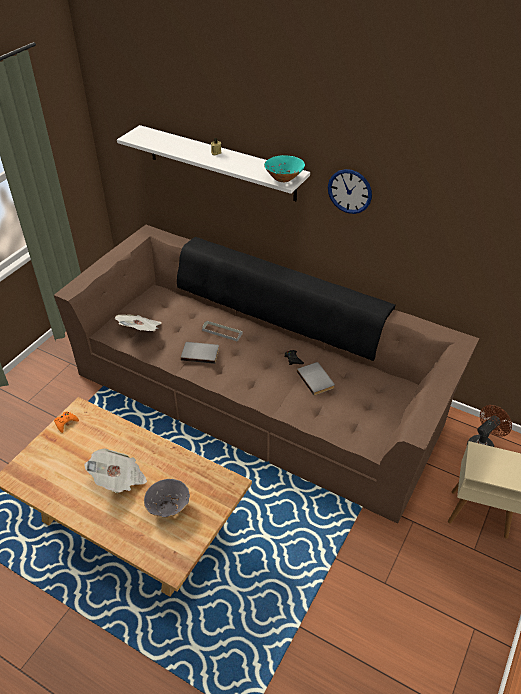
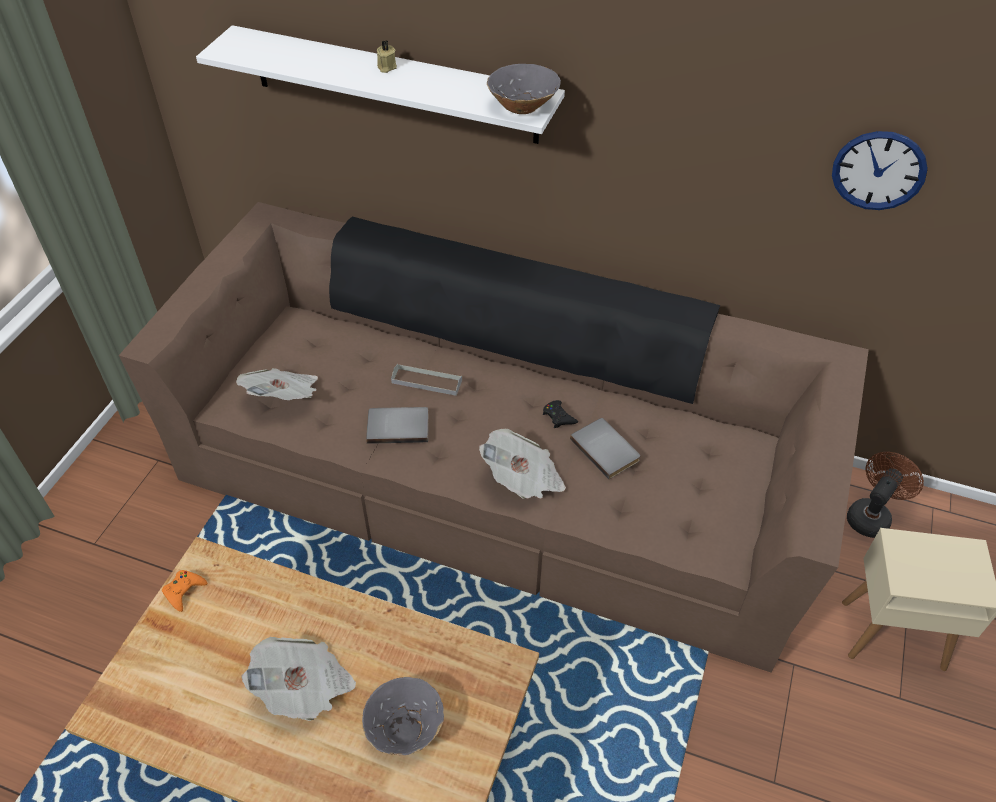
camera: 10 degrees left, 5 degrees up
(264, 389) = (523, 479): none -> newspaper
(284, 178) = (522, 107): turquoise bowl -> grey bowl
(349, 191) = (639, 120): wall clock -> wall clock (878, 170)

